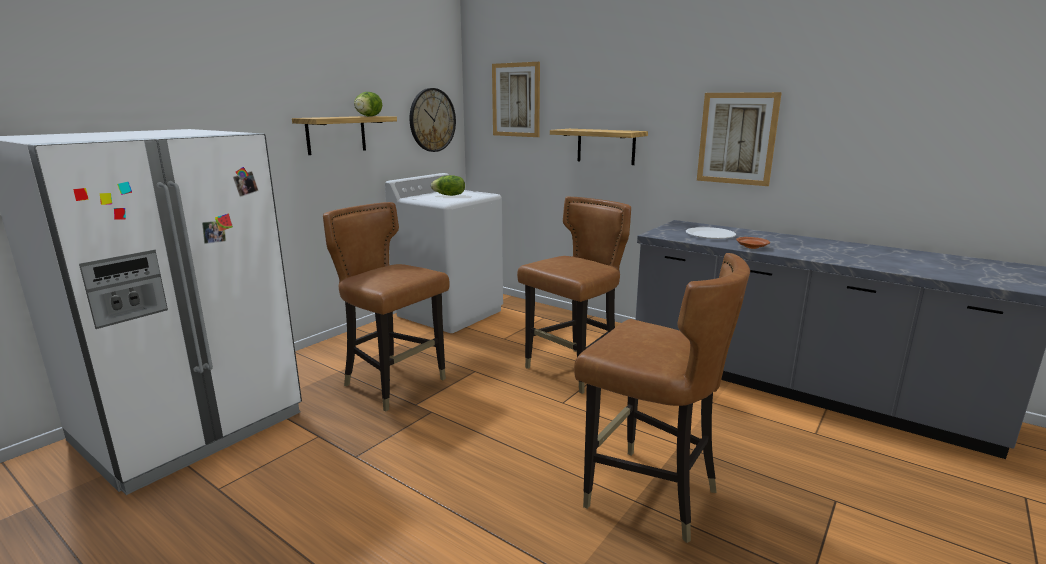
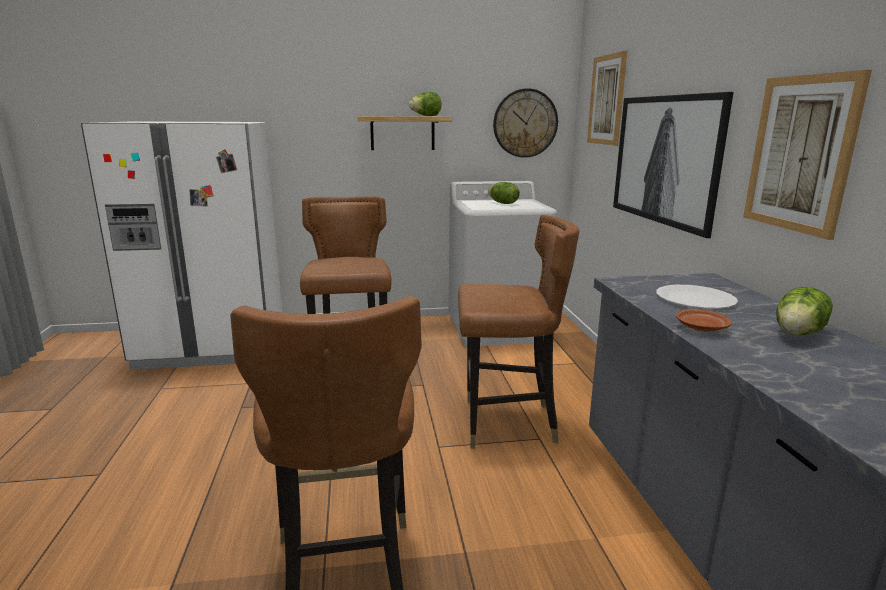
camera: 45 degrees right, 0 degrees up
(606, 146) = (666, 159): shelf -> picture
(781, 239) = (799, 333): none -> lettuce

